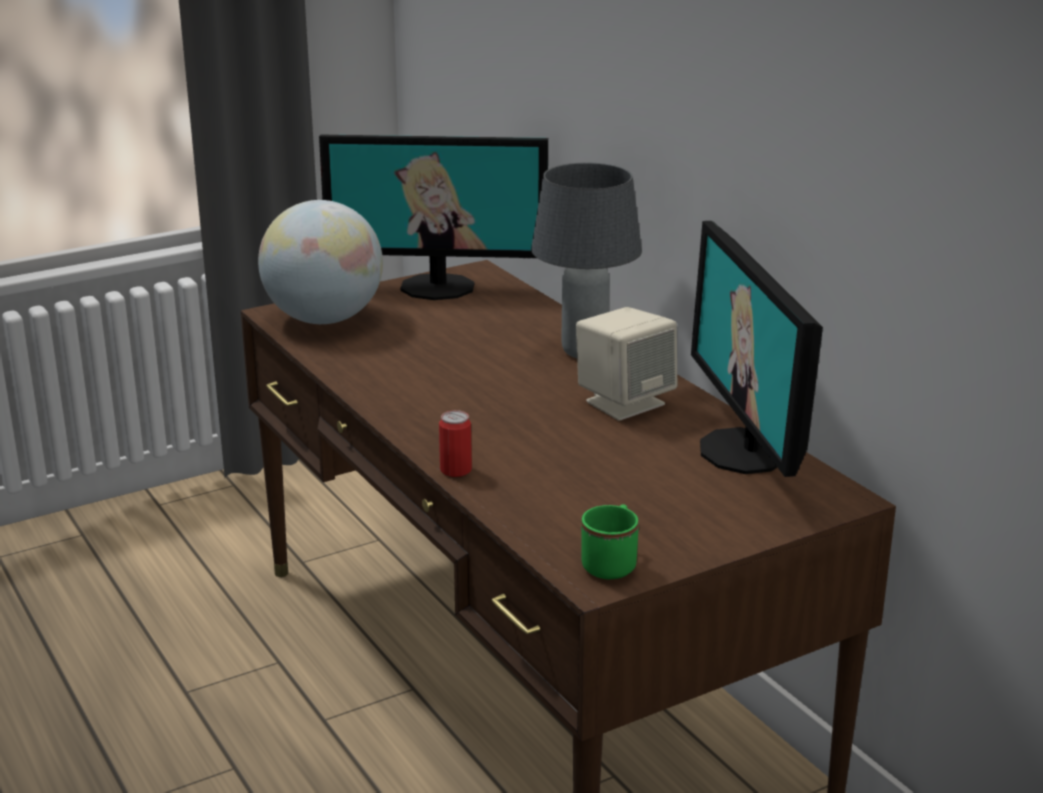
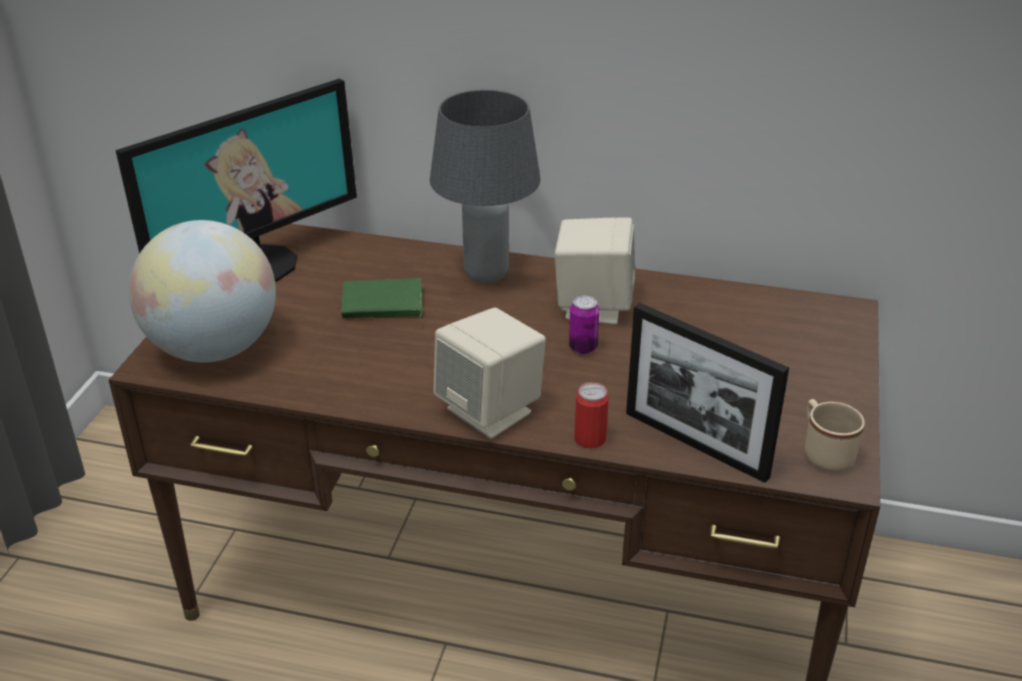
camera: 45 degrees left, 10 degrees up
(422, 425) = (490, 411): none -> beige speaker
(472, 340) = (382, 305): none -> green book
(522, 509) = (695, 444): none -> picture frame
(563, 422) = (583, 347): none -> can
(611, 563) = (824, 452): green mug -> beige mug
(745, 451) = (734, 305): monitor -> none

